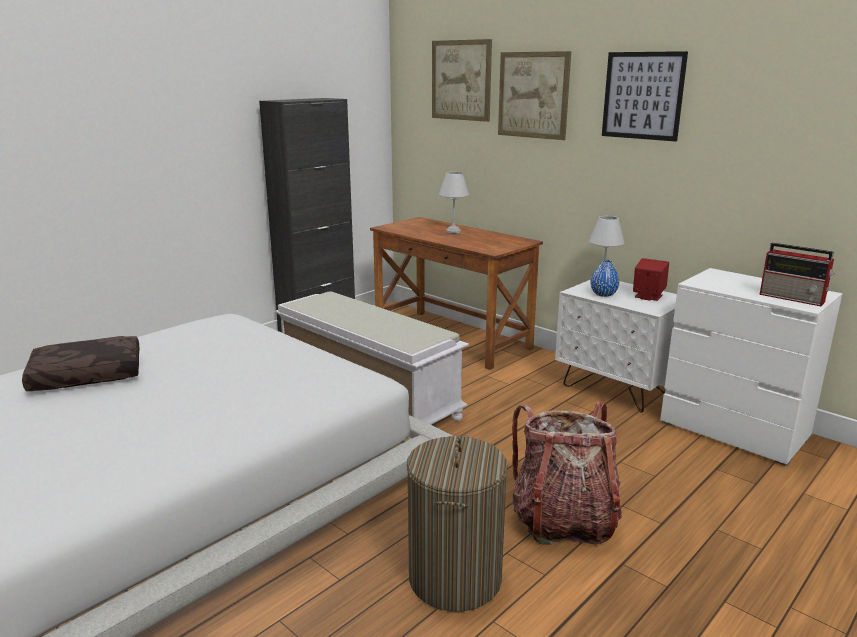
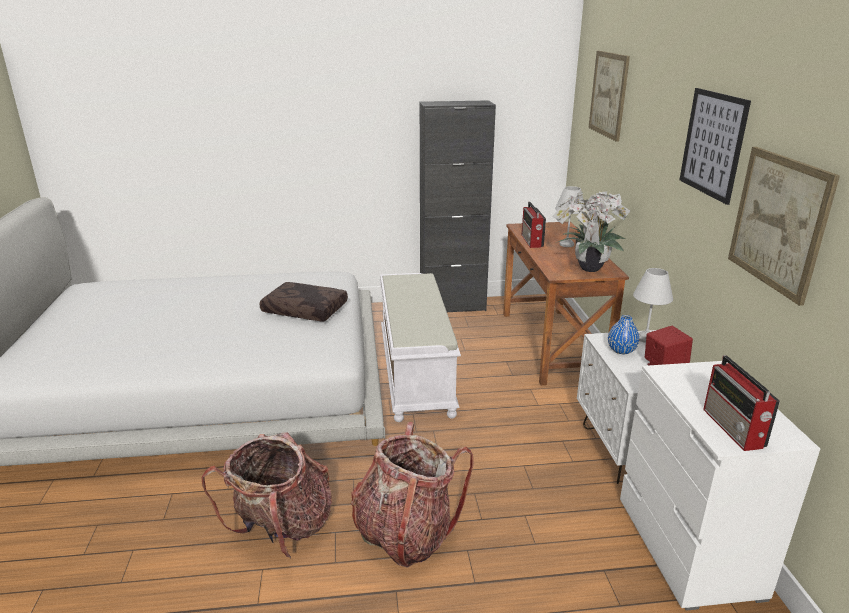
camera: 40 degrees right, 5 degrees up
(86, 376) = (202, 293): brown pillow -> brown pillow (304, 310)
(421, 234) = (532, 241): none -> radio
(455, 579) = (282, 528): laundry basket -> backpack
(504, 242) = (587, 268): none -> potted plant
(533, 95) = (646, 122): picture -> picture (778, 222)

